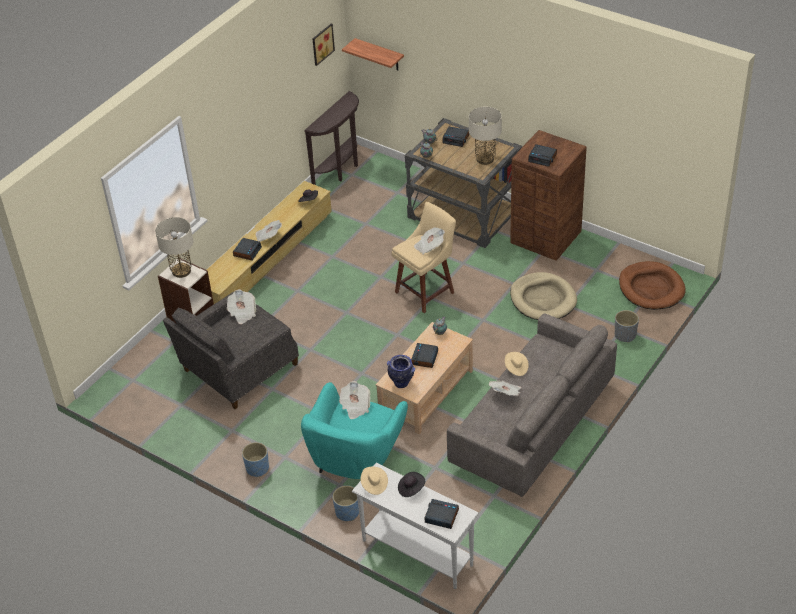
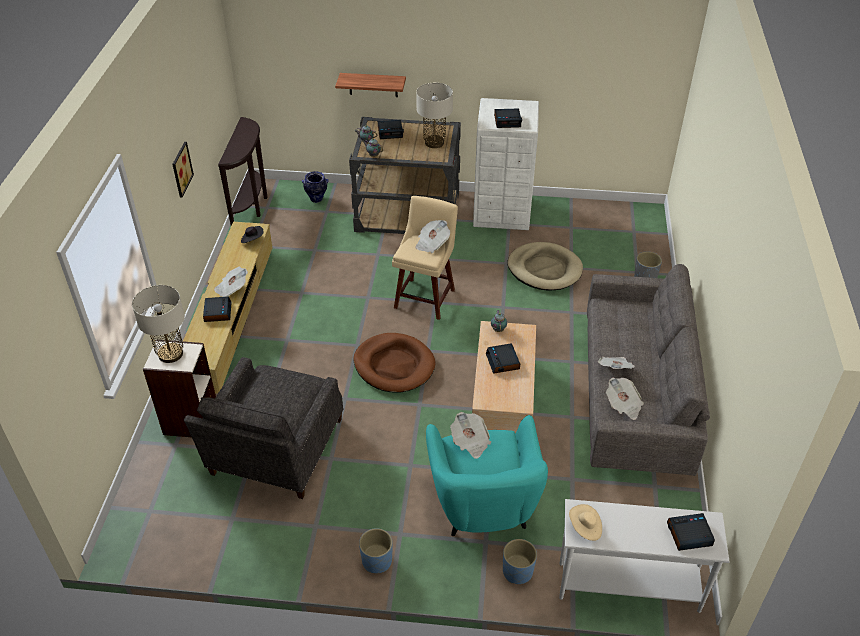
camera: 30 degrees left, 0 degrees up
(242, 313) = (265, 380): newspaper -> newspaper (623, 405)
(321, 44) = (215, 60): picture -> picture (180, 169)
(379, 55) = (275, 63): shelf -> shelf (373, 85)
(402, 383) = (500, 397): vase -> vase (317, 199)
(411, 489) = (629, 515): black hat -> none
(516, 368) = (603, 339): beige hat -> none
(546, 237) = (502, 212): brown dresser -> white dresser
(651, 288) = (632, 229): brown dog bed -> brown dog bed (394, 365)

